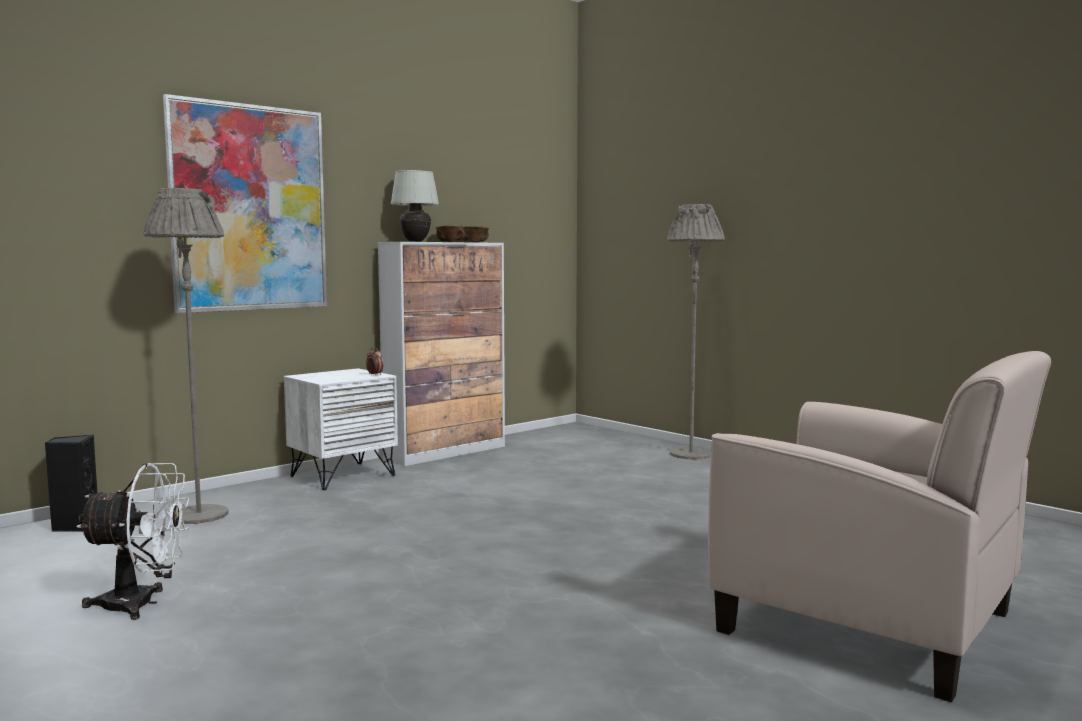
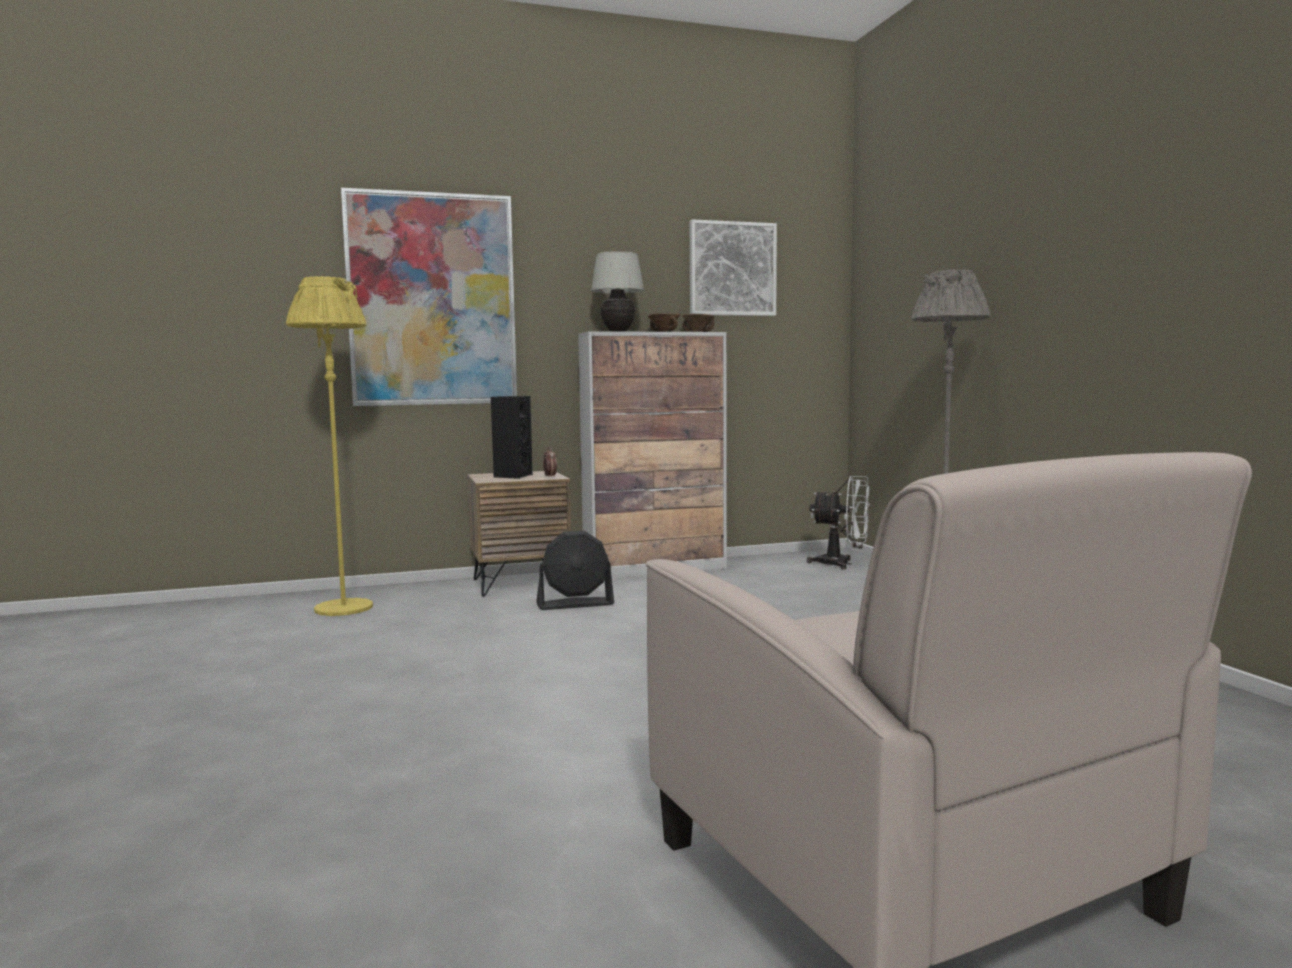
camera: 25 degrees right, 0 degrees up
(75, 526) = (239, 606): black speaker -> black speaker (512, 476)
(141, 604) = (171, 687): white fan -> white fan (842, 564)
(199, 515) = (343, 608): grey floor lamp -> yellow floor lamp
(342, 476) = (520, 584): white nightstand -> brown nightstand
(420, 488) = (575, 604): none -> black fan
(494, 186) = (732, 269): none -> picture

